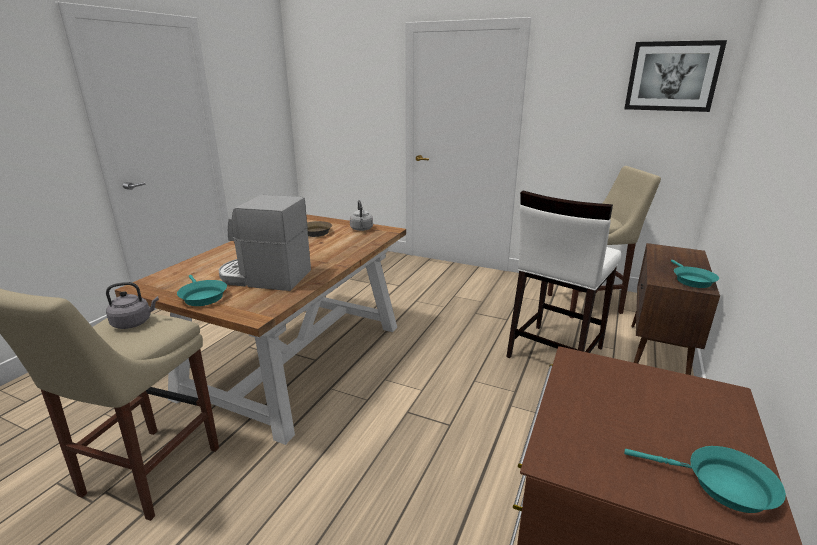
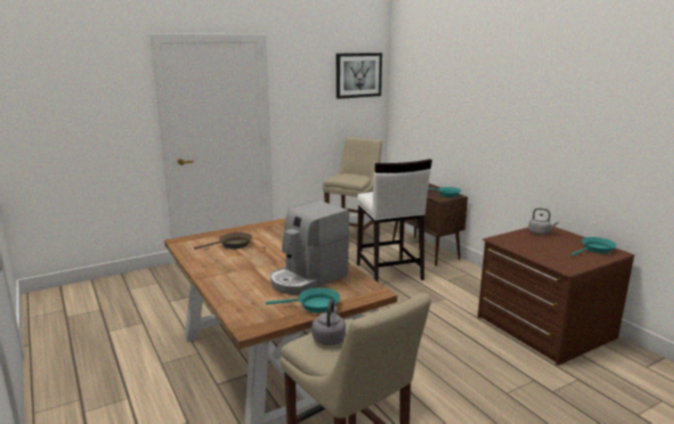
camera: 55 degrees left, 5 degrees down
(361, 229) = (259, 229): grey kettle -> grey kettle (540, 232)

